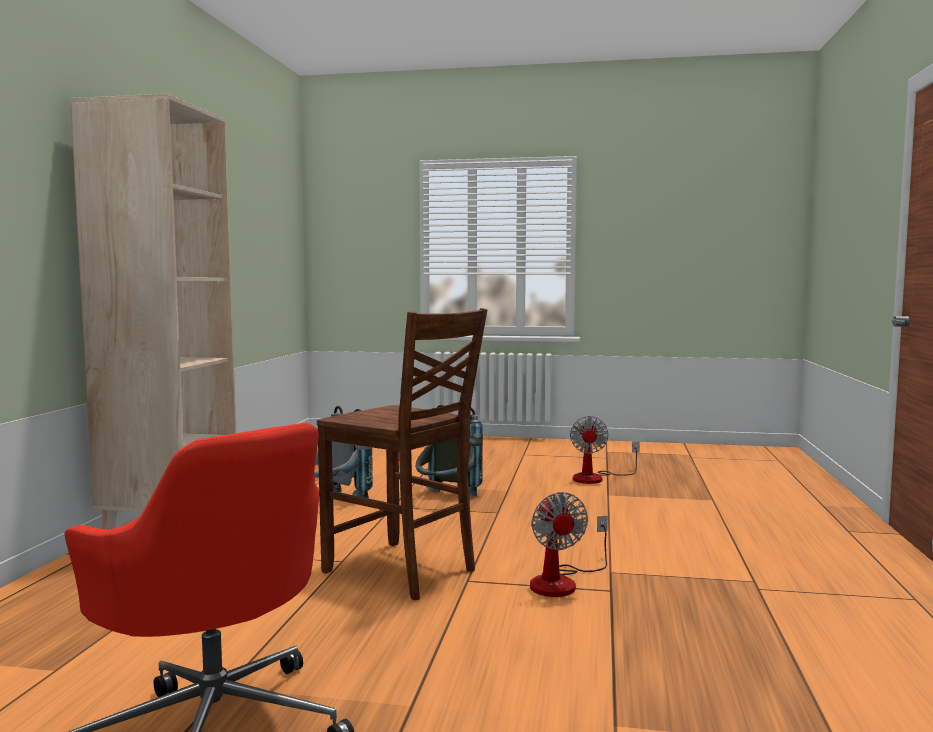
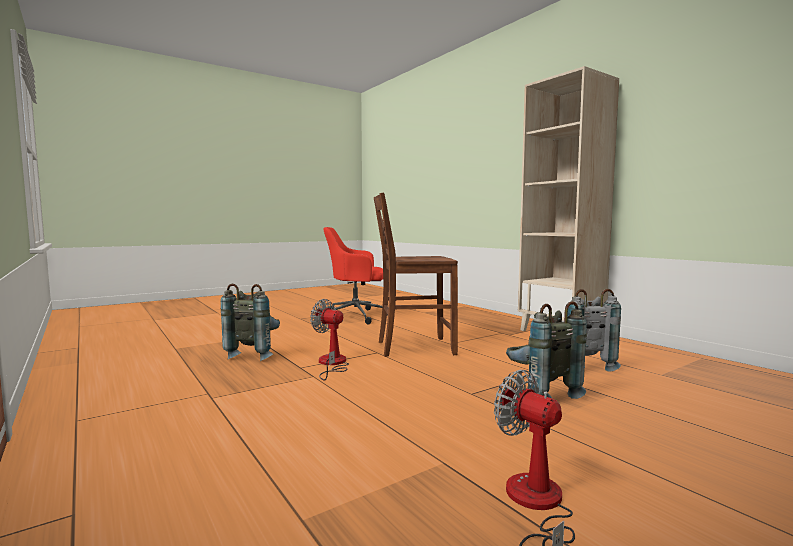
camera: 135 degrees right, 0 degrees up
(656, 647) = (255, 354): none -> grey backpack

